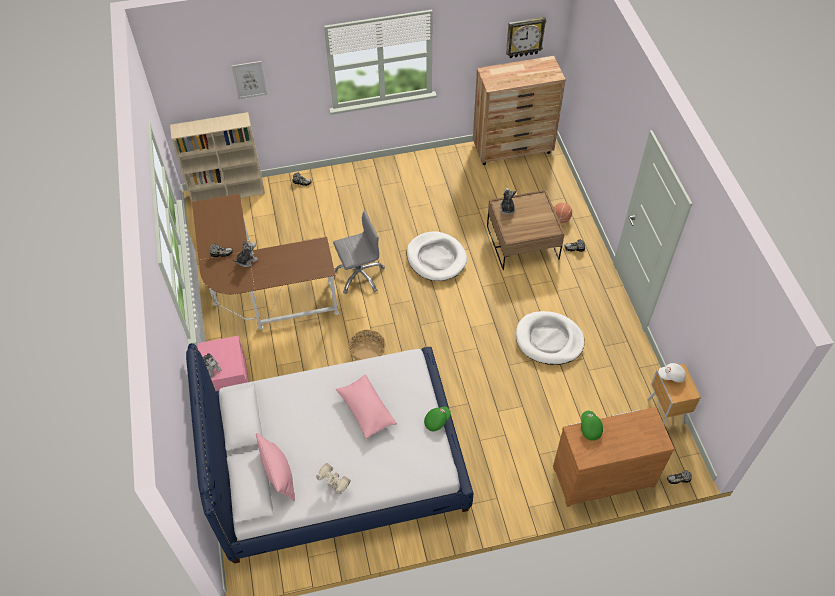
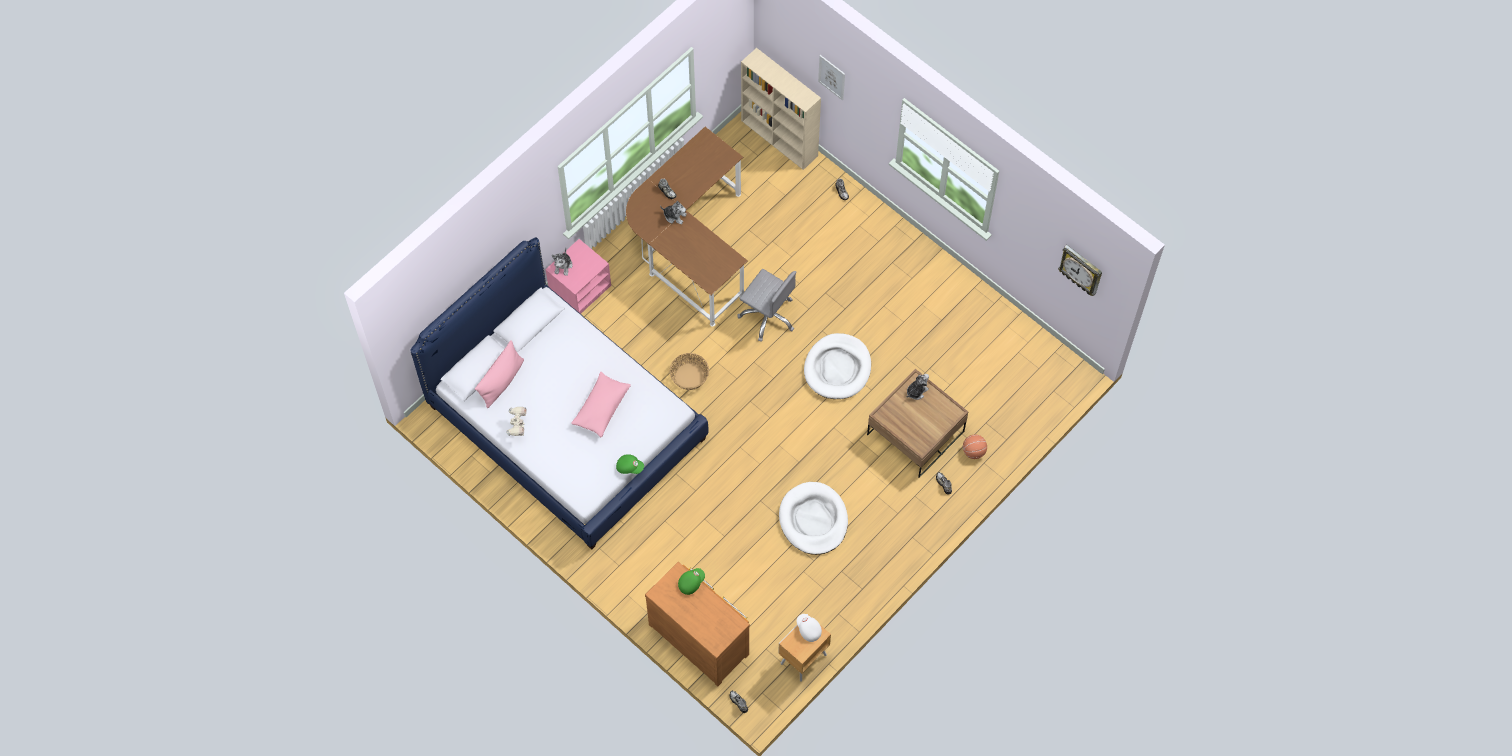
camera: 55 degrees right, 10 degrees up
(513, 149) = (1039, 354): brown dresser -> none

